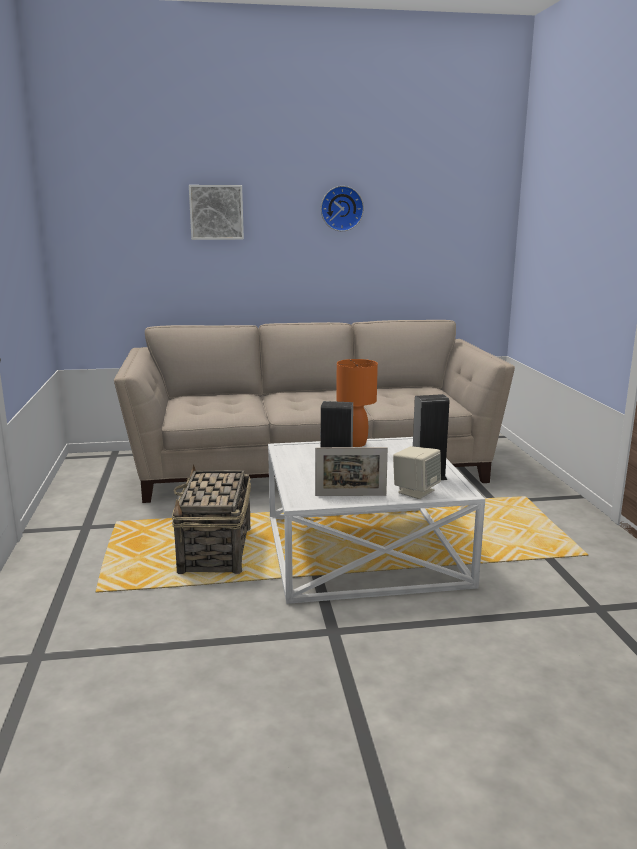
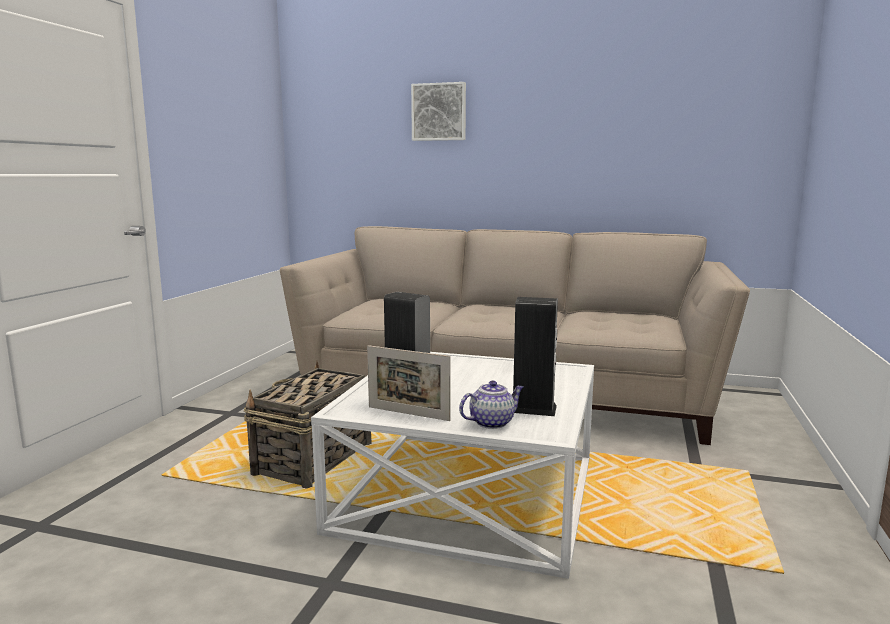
camera: 25 degrees right, 5 degrees down
(341, 208) = (574, 104): wall clock -> none
(355, 444) = (495, 361): orange table lamp -> none
(415, 491) = (492, 422): beige speaker -> teapot

